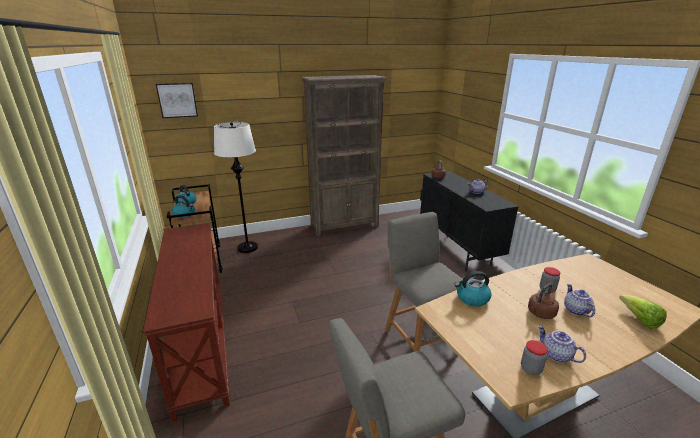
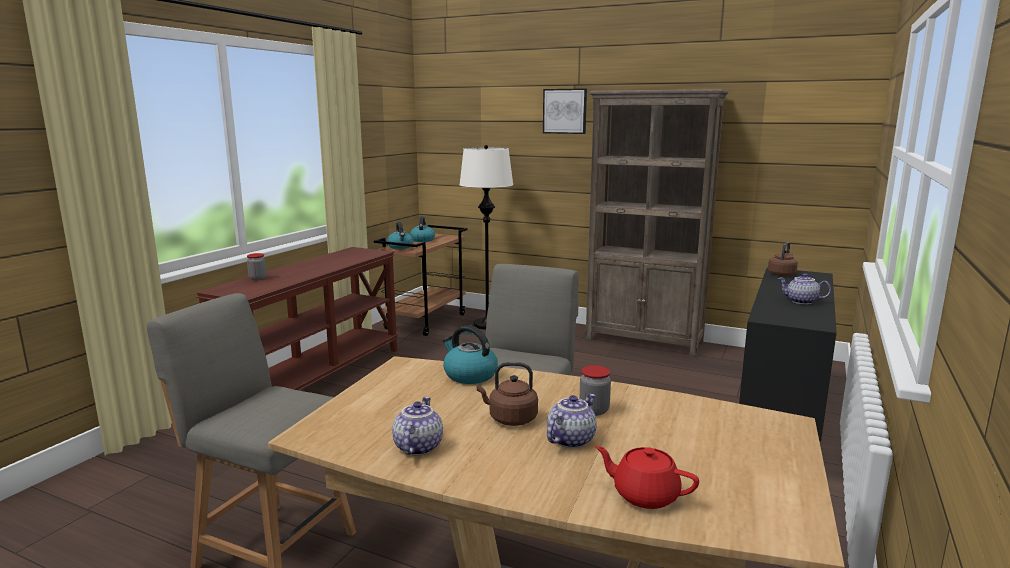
camera: 45 degrees right, 10 degrees down
(177, 100) = (453, 118): picture -> picture (565, 111)
(530, 369) = (359, 438): jar -> jar (257, 278)
(639, 320) = (644, 495): lettuce -> red teapot

